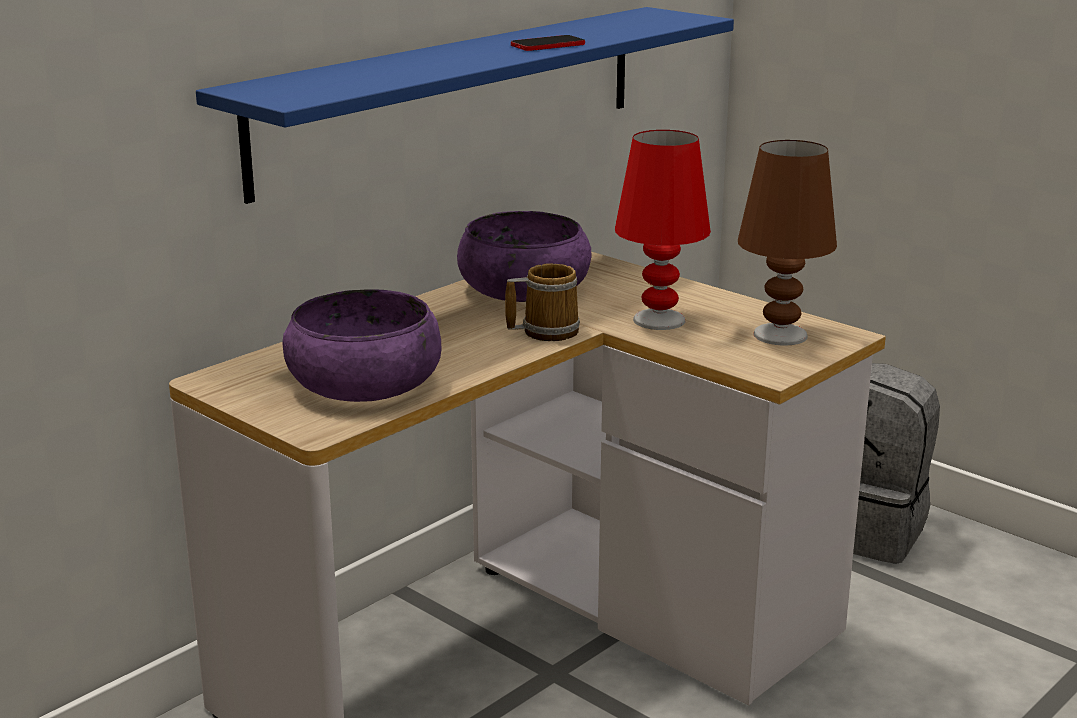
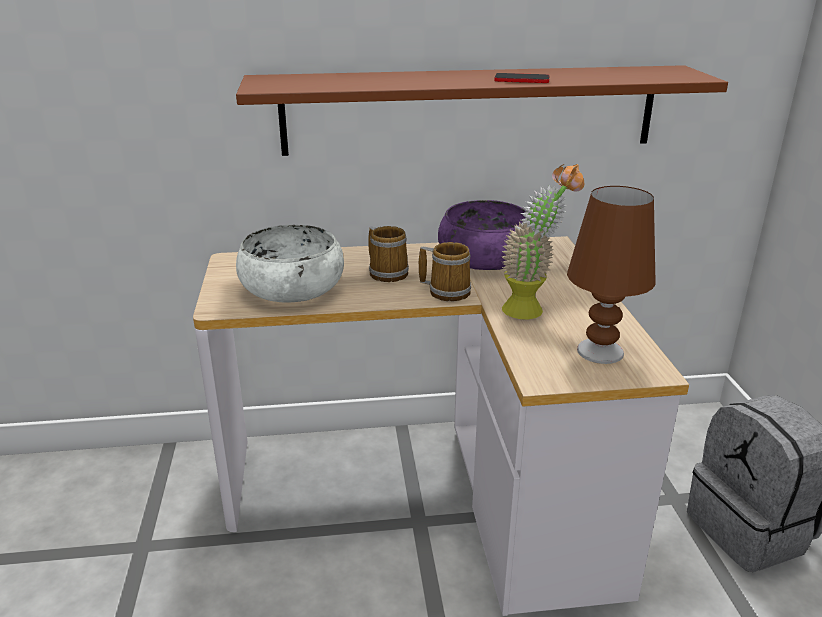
camera: 40 degrees right, 5 degrees up
(364, 383) = (292, 288): purple bowl -> white bowl
(445, 333) = (388, 272): none -> mug
(454, 96) = (470, 110): blue shelf -> brown shelf
(660, 320) = (532, 309): red table lamp -> potted plant

